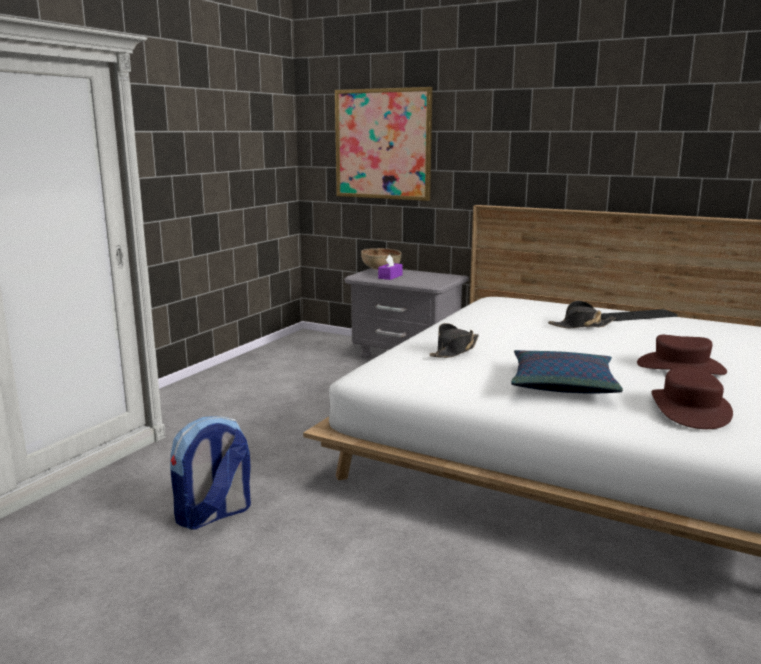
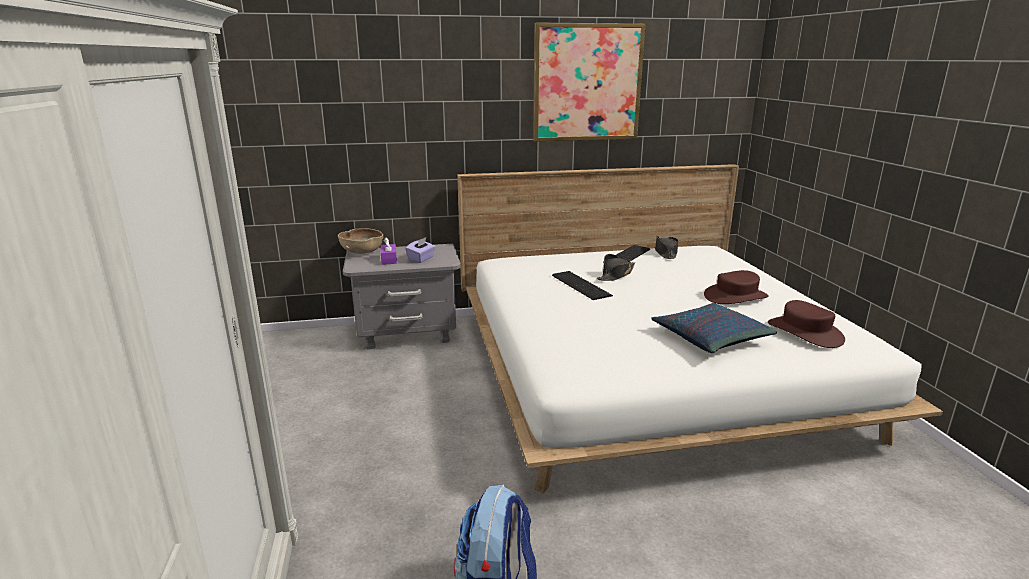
camera: 40 degrees left, 5 degrees up
(383, 144) = (340, 117): picture -> picture (587, 83)
(415, 280) = (421, 259): none -> purple tissue box
(454, 350) = (585, 329): black hat -> black hat (665, 253)
(527, 325) = (581, 285): none -> keyboard

